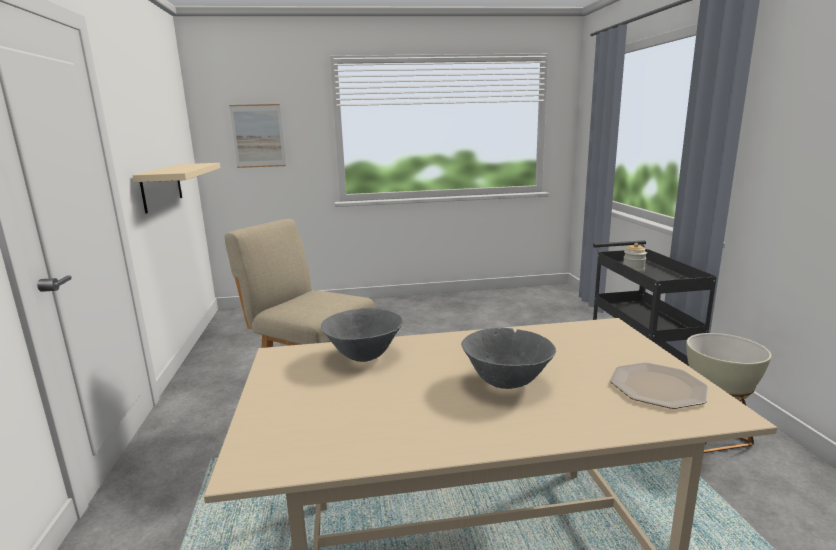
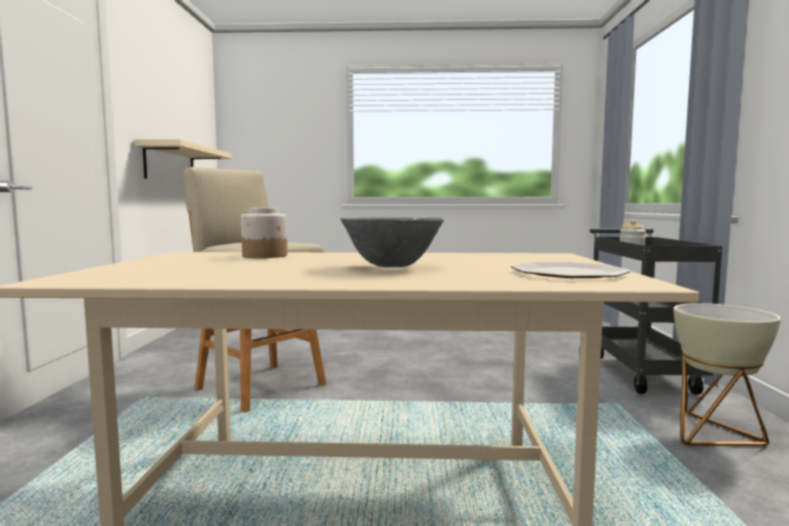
camera: 10 degrees right, 10 degrees down
(258, 136) = (275, 138): picture -> none
(364, 356) = (265, 256): grey bowl -> jar

